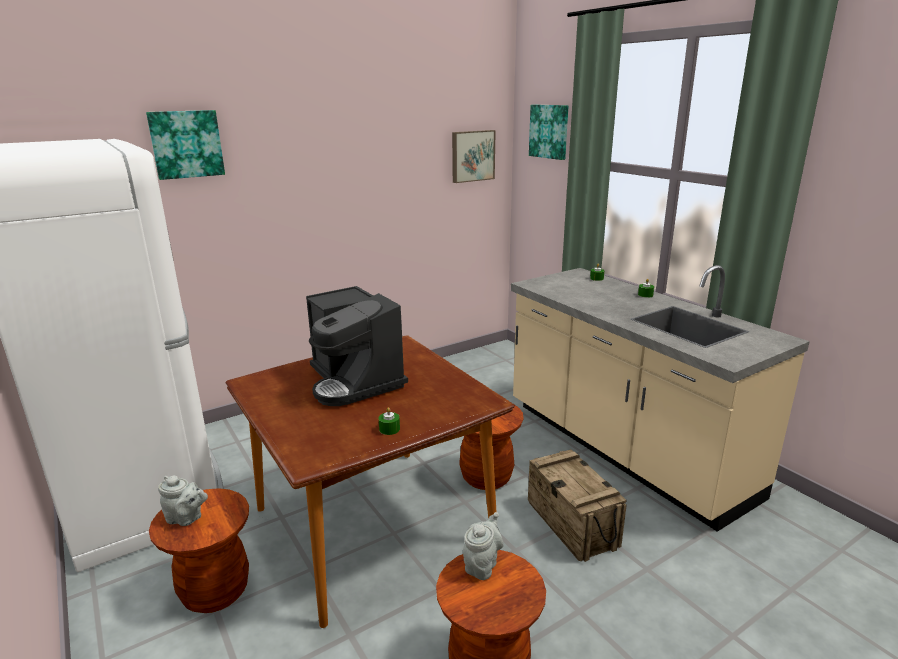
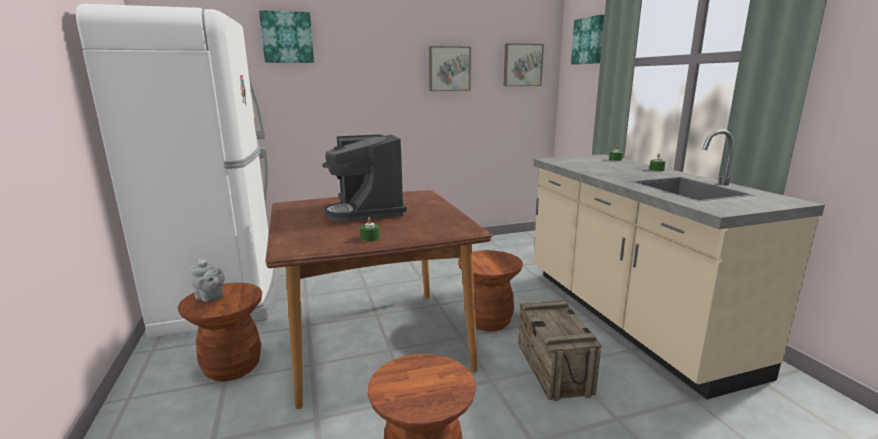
camera: 15 degrees right, 5 degrees down
(390, 167) = (449, 69): none -> picture
(482, 564) = (424, 365): grey teapot -> none

